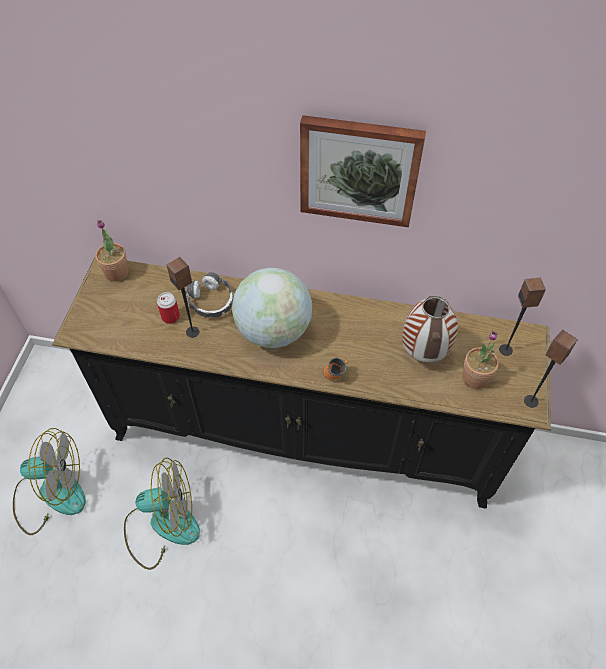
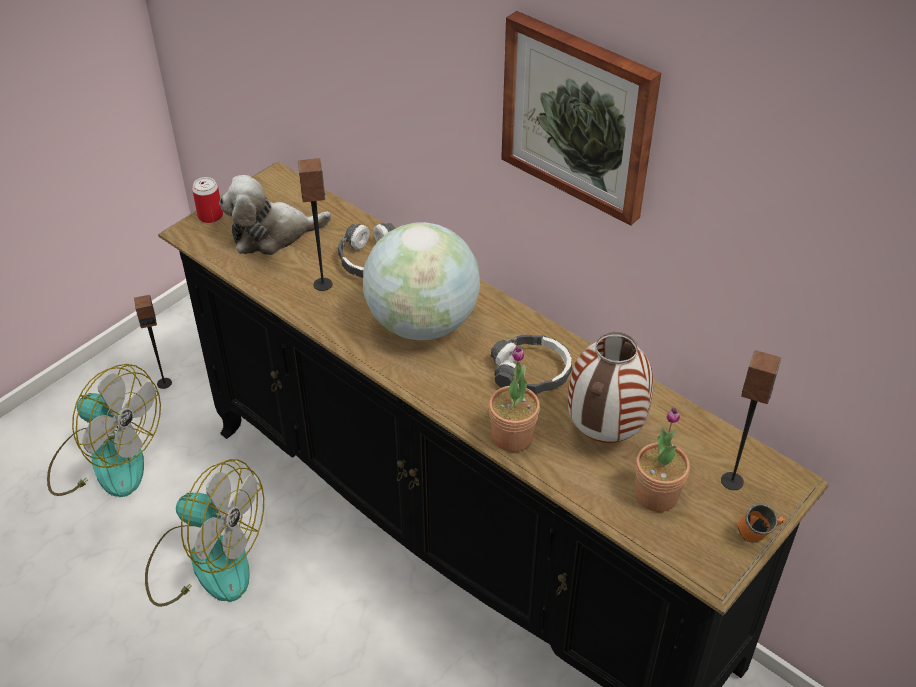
camera: 30 degrees right, 10 degrees down
(116, 272) = (285, 187): potted plant -> potted plant (512, 437)
(133, 311) = (272, 234): none -> plush toy
(170, 317) = (310, 258): can -> can (210, 216)
(336, 375) = (464, 407): orange mug -> orange mug (758, 536)
(358, 334) = (531, 373): none -> headphones
(530, 401) = (719, 561): speaker -> speaker (164, 383)

